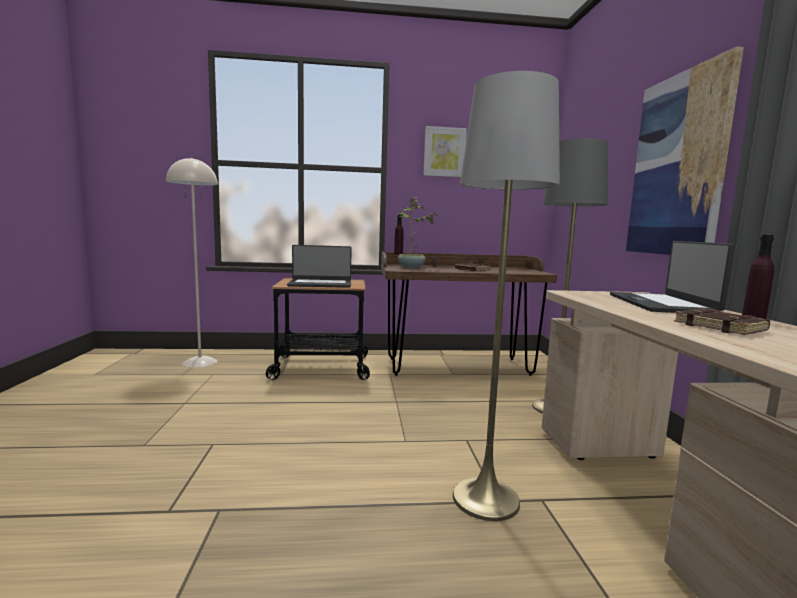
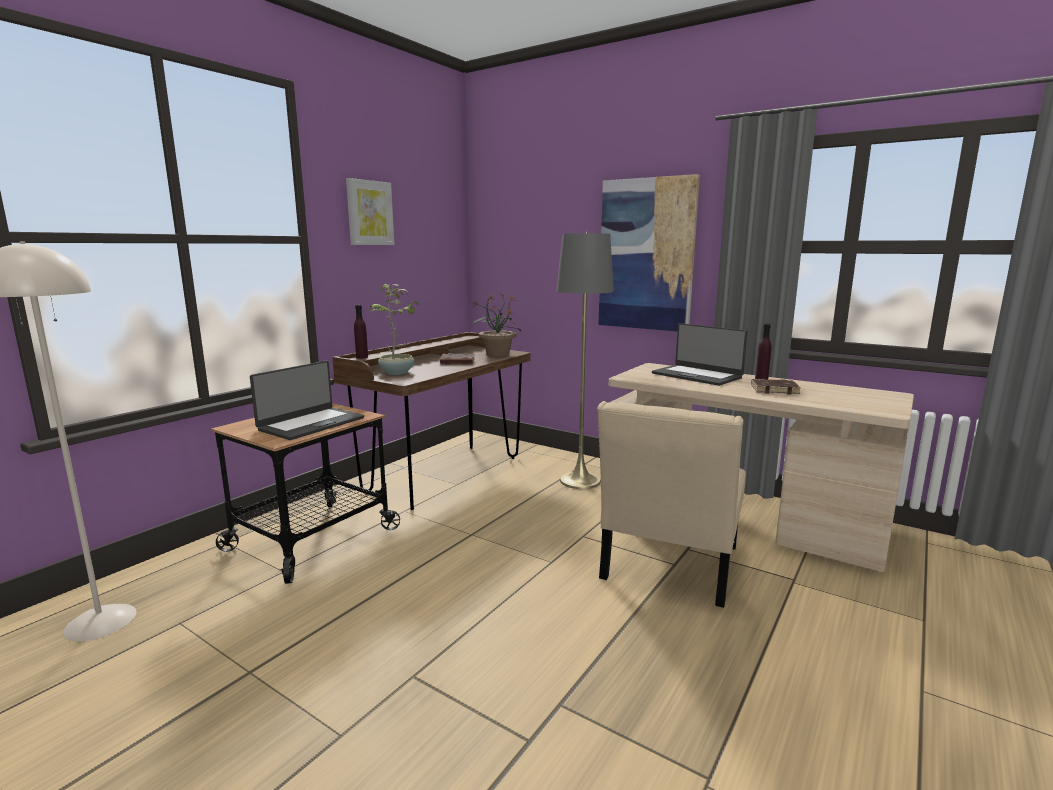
camera: 50 degrees left, 5 degrees up
(485, 499) = (668, 567): grey floor lamp -> beige chair
(522, 271) = (497, 354): none -> potted plant

